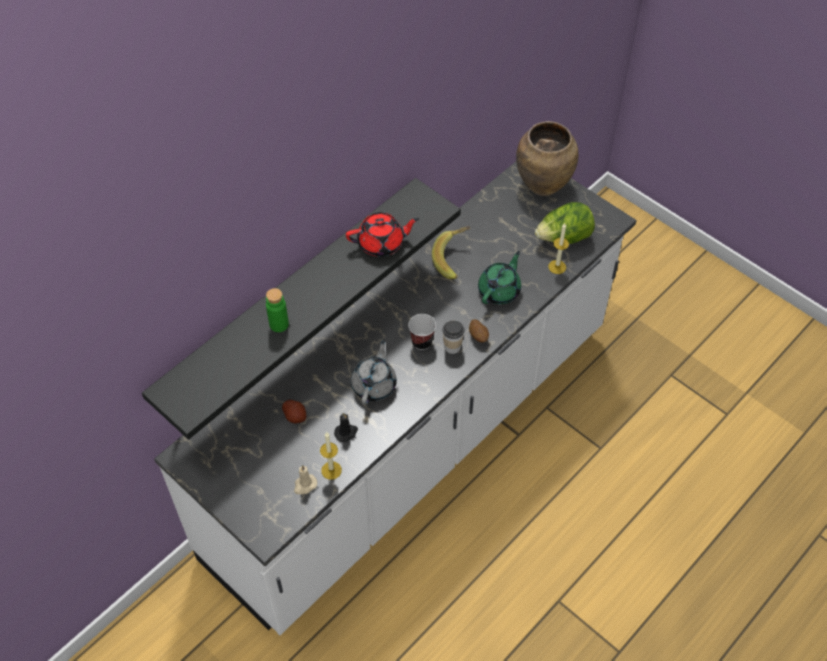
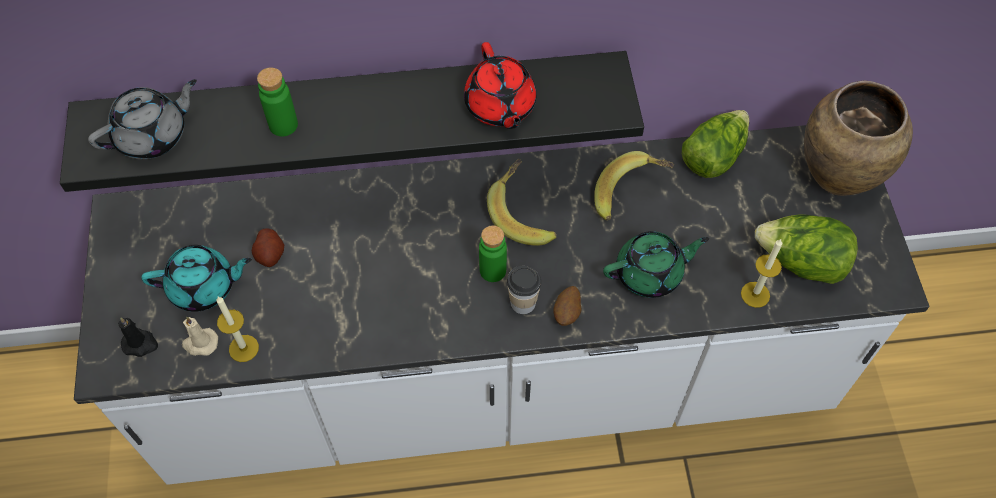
camera: 40 degrees right, 5 degrees up
(276, 457) = (204, 287): none -> turquoise teapot
(346, 432) = (303, 316): black candle -> black candle (140, 344)
(374, 384) = (389, 282): grey teapot -> grey teapot (153, 136)
(382, 243) = (500, 106): red teapot -> red teapot turned 45 degrees clockwise
(410, 304) = (524, 214): none -> banana
(422, 342) = (493, 270): cup -> green bottle
(475, 213) = (713, 155): none -> lettuce

